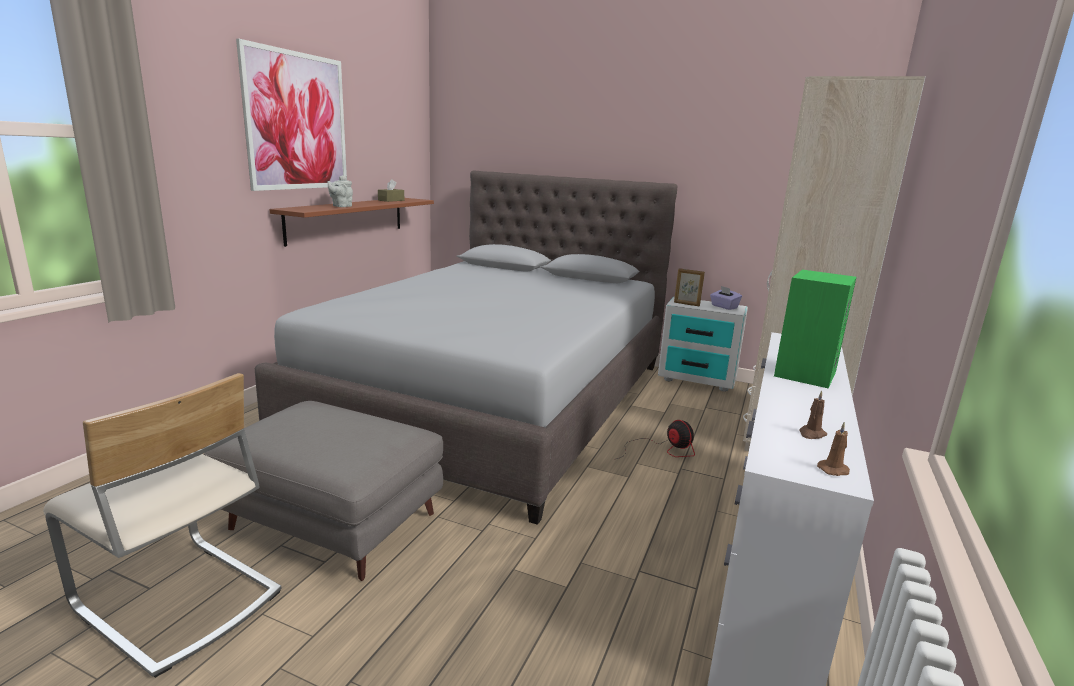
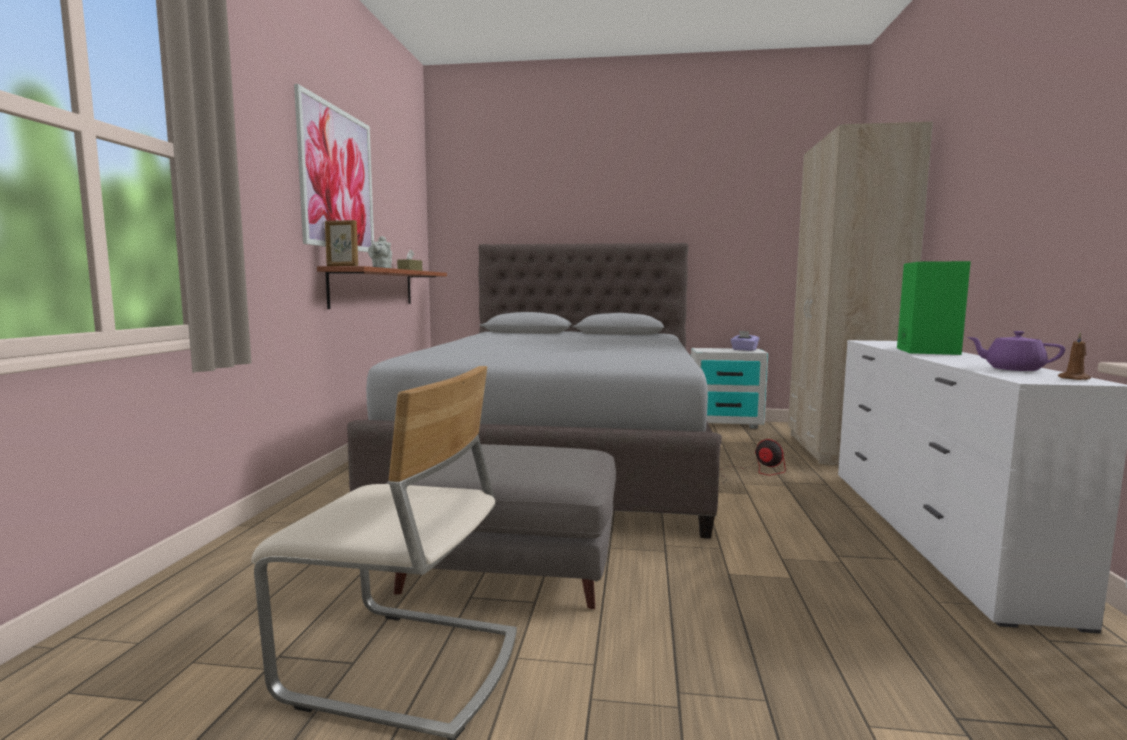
camera: 15 degrees left, 10 degrees down
(686, 304) = (712, 350): picture frame -> picture frame (342, 266)
(811, 434) = (1012, 369): brown candle -> purple teapot

